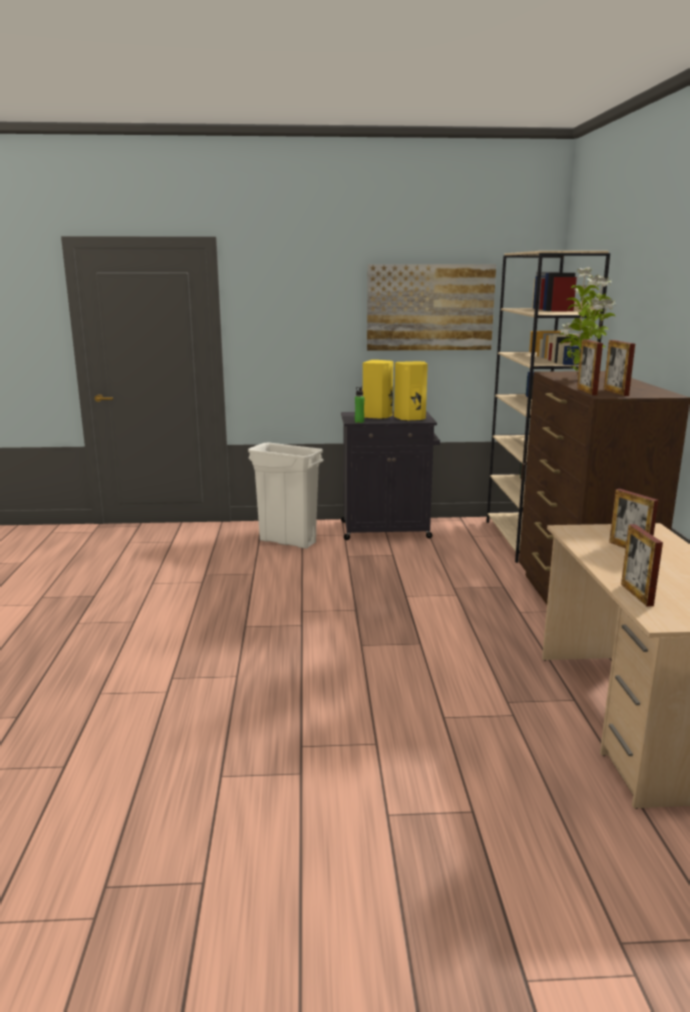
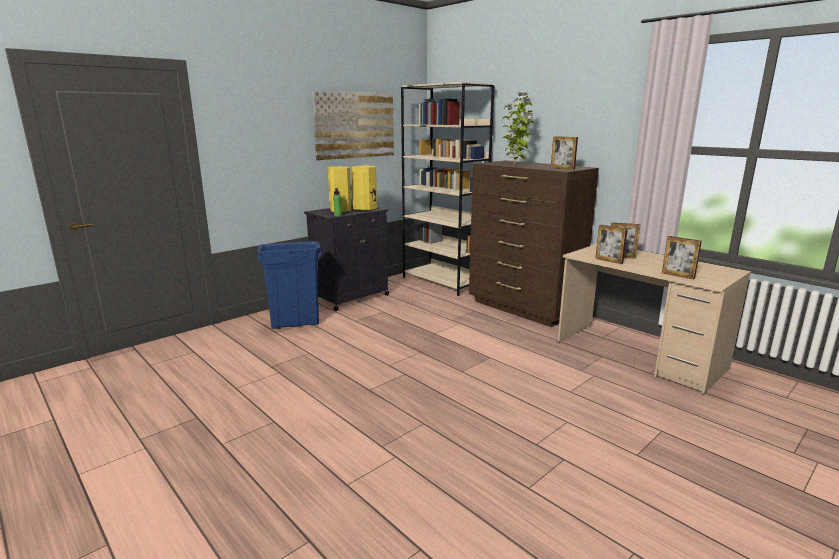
camera: 40 degrees left, 0 degrees up
(287, 541) = (295, 324): white trash can -> blue trash can
(587, 391) = (549, 169): picture frame -> picture frame (609, 261)

